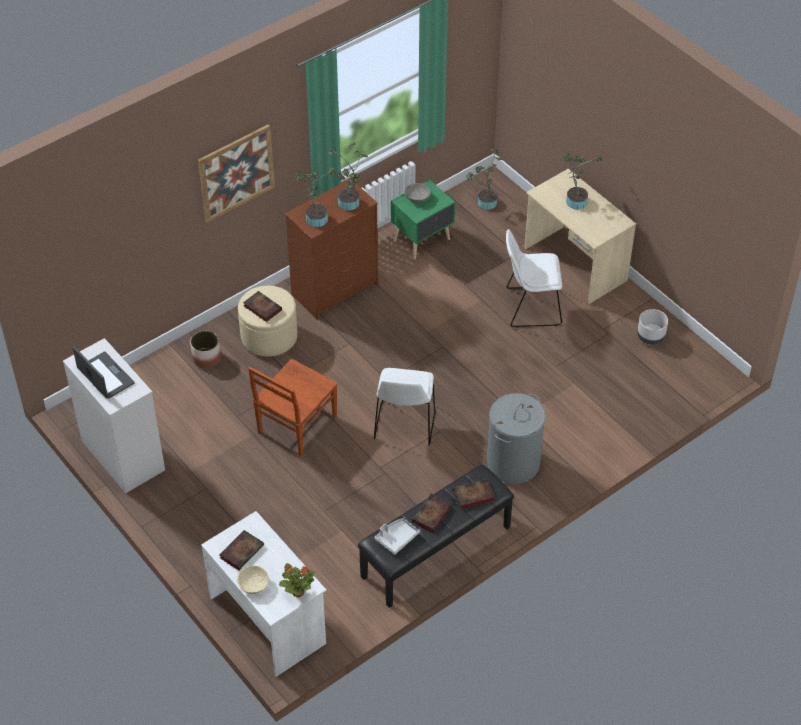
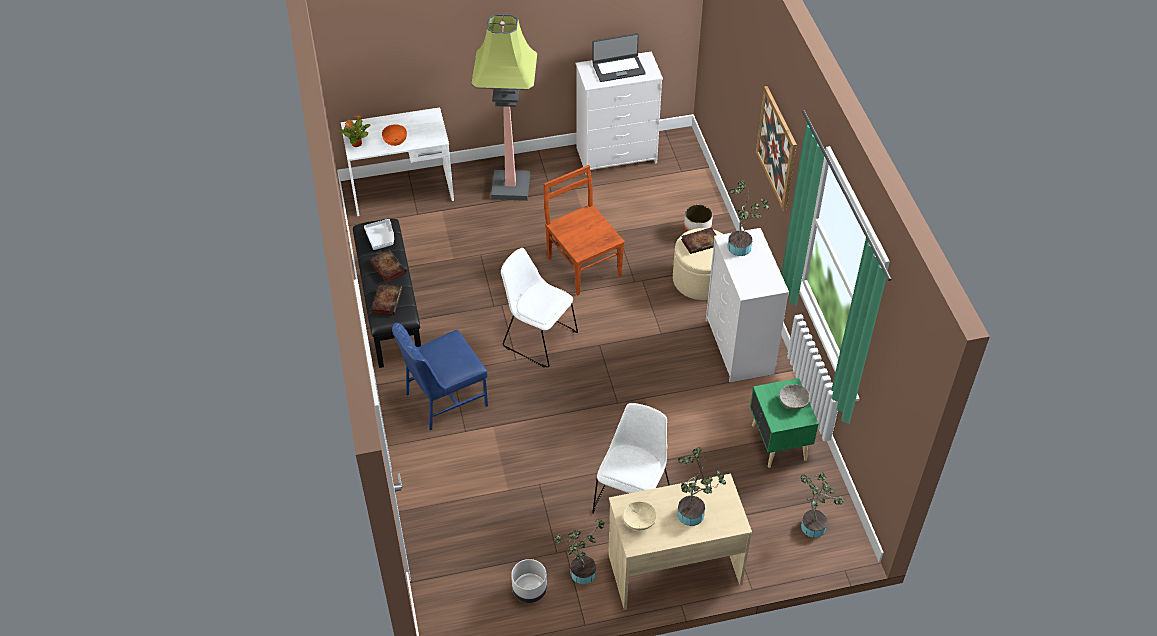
camera: 115 degrees right, 0 degrees up
(213, 525) = (511, 186): none -> floor lamp
(242, 551) = (416, 126): book -> none
(253, 584) = (382, 123): beige bowl -> beige bowl (639, 520)
(275, 559) = (395, 140): none -> orange bowl
(335, 289) = (739, 347): brown dresser -> white dresser
(349, 204) = (748, 277): potted plant -> potted plant (580, 572)
(513, 463) = (444, 399): grey laundry basket -> blue chair

